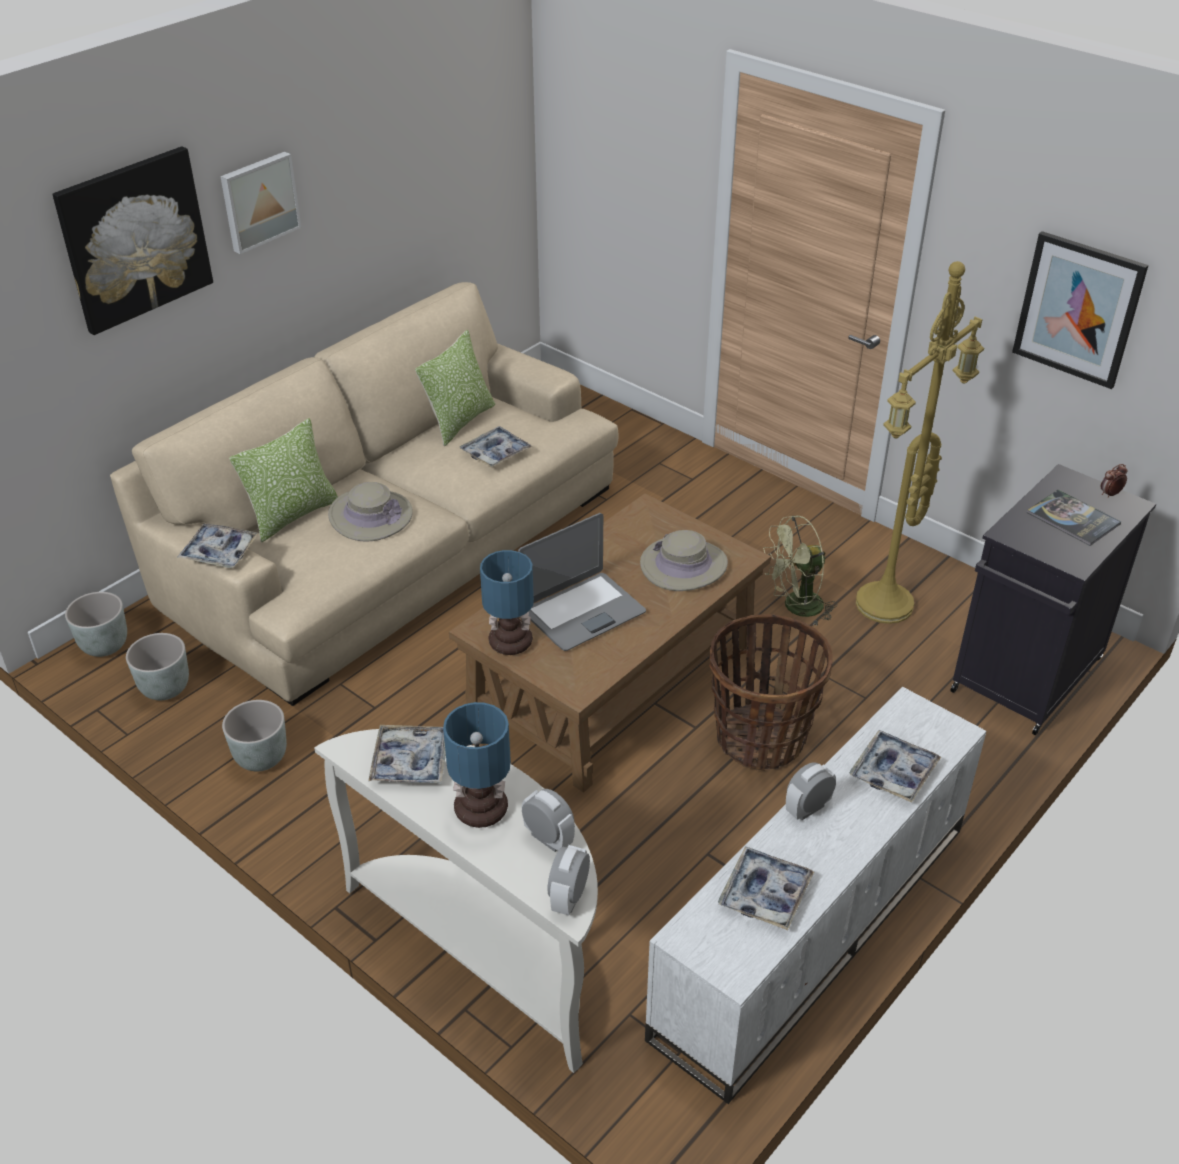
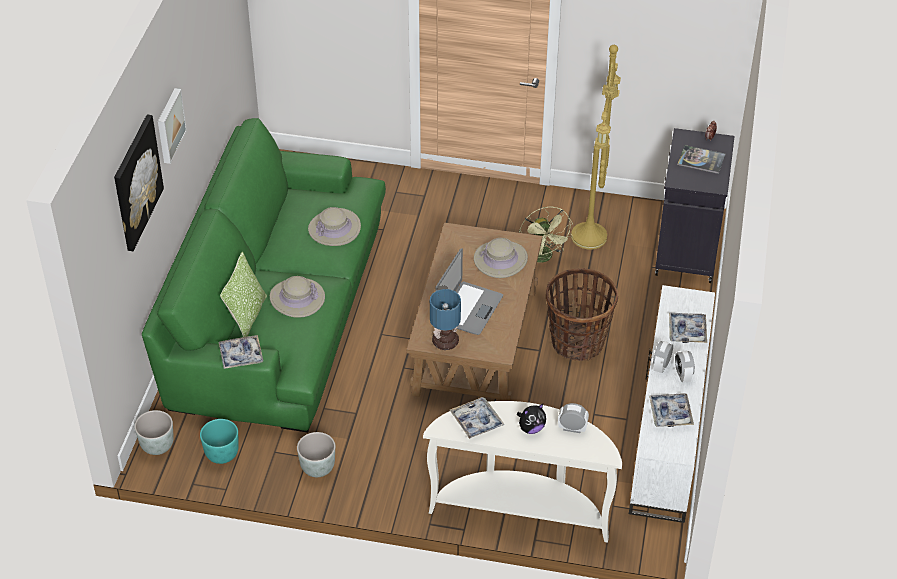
camera: 30 degrees left, 5 degrees up
(165, 688) = (221, 454): grey planter -> turquoise planter
(393, 543) = (276, 310): beige sofa -> green sofa
(459, 421) = (291, 215): pillow -> none
(483, 809) = (531, 428): table lamp -> plush toy
(495, 453) = (334, 228): tray -> beige hat
(569, 897) = (603, 450): alarm clock -> alarm clock (683, 375)
(796, 608) = (543, 258): green fan -> green fan turned 60 degrees counterclockwise
(1078, 309) = (664, 42): picture -> none

